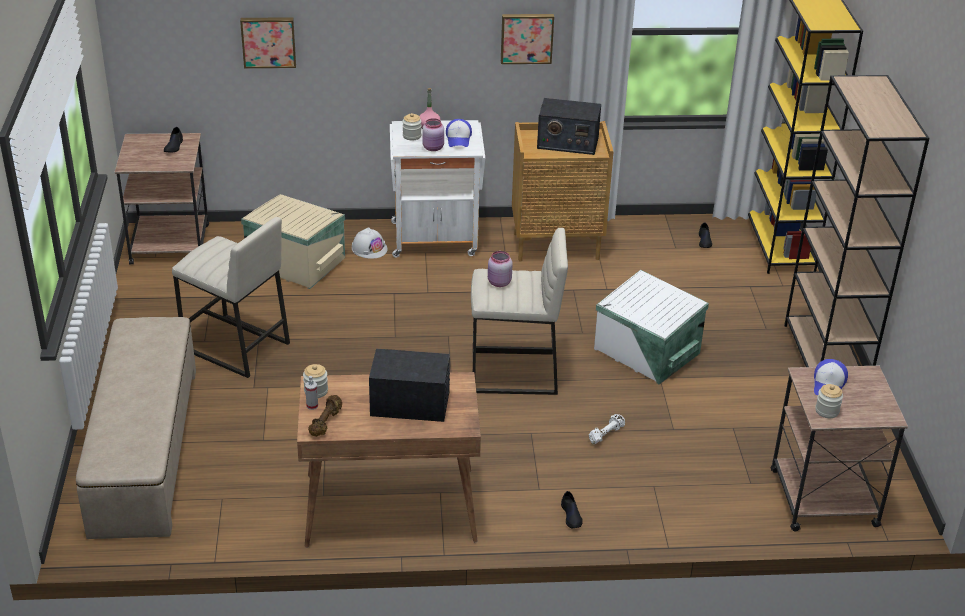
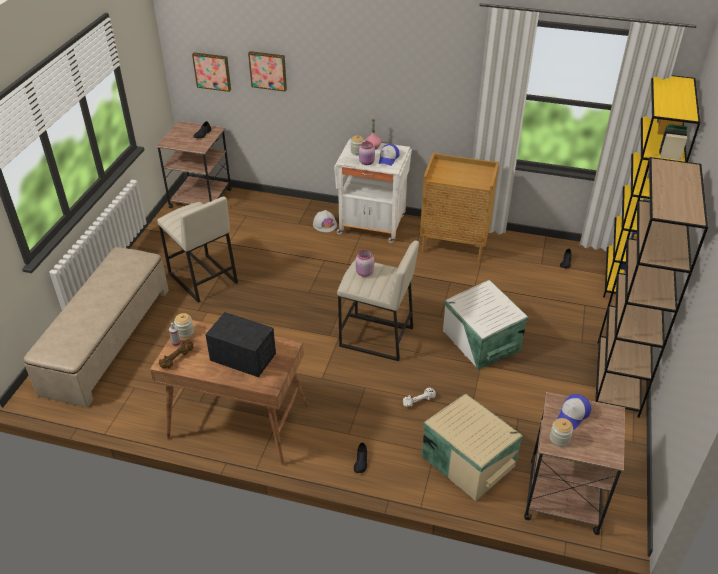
camera: 20 degrees right, 5 degrees up
(296, 261) = (272, 225): beige storage box -> beige storage box (468, 460)
(526, 37) = (448, 91): picture -> picture (212, 71)
(567, 142) = (464, 174): radio -> none

